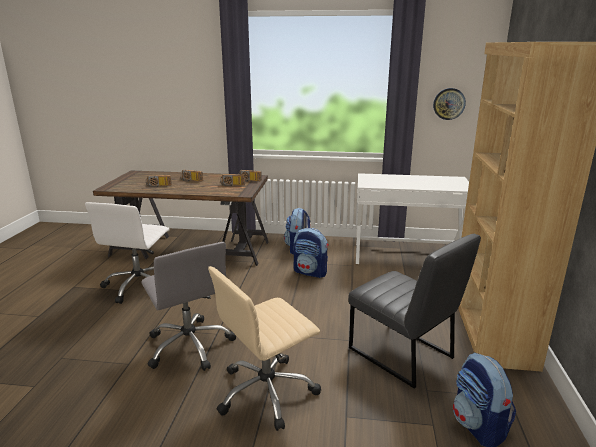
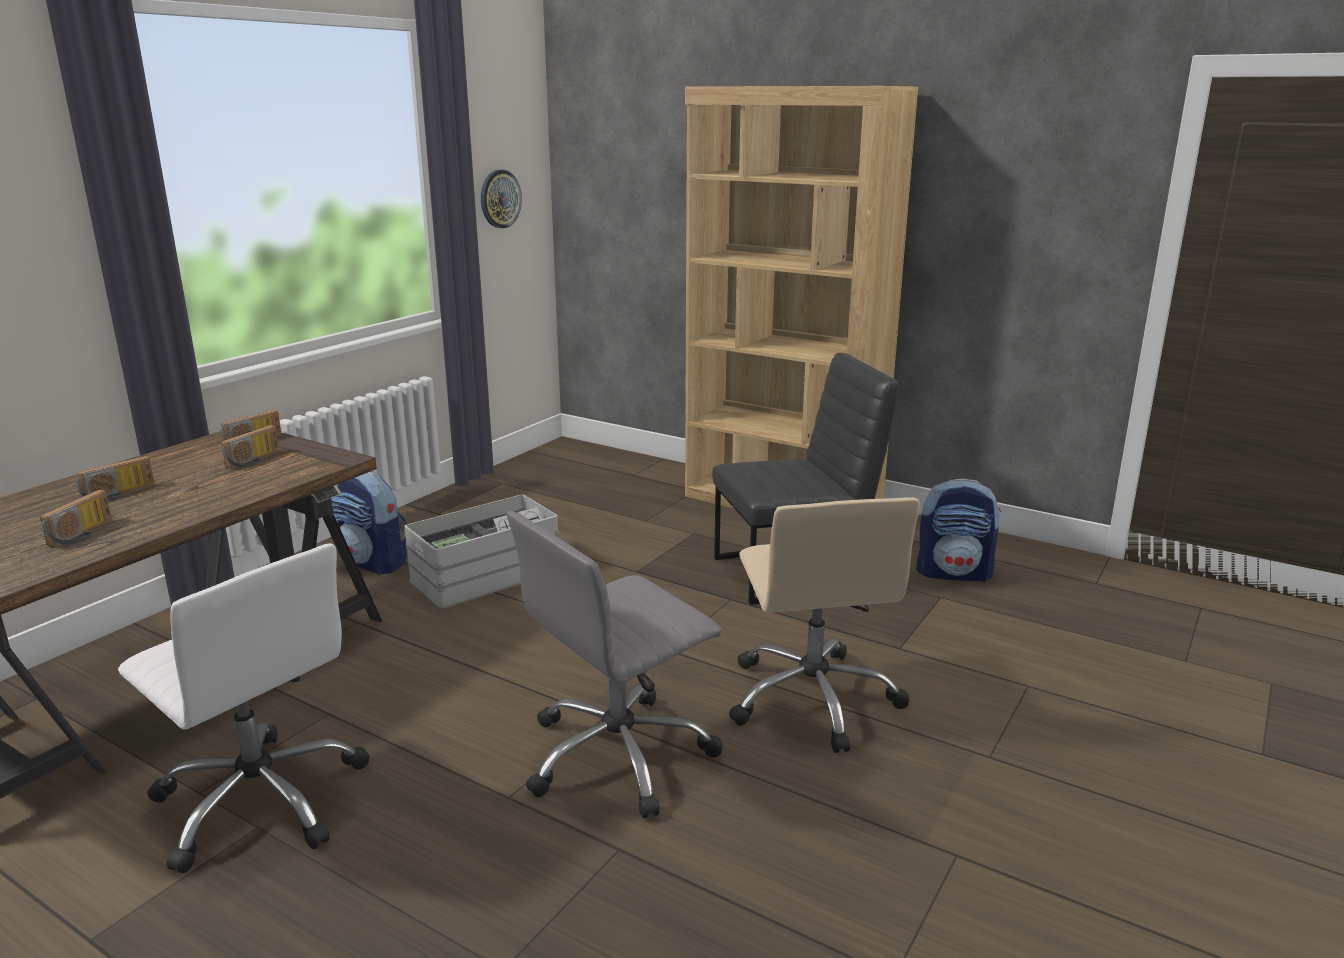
camera: 65 degrees left, 0 degrees up
(190, 345) = (618, 756): grey office chair -> grey office chair turned 150 degrees clockwise
(311, 272) = (485, 575): backpack -> grey storage box
(406, 255) = (534, 487): white desk -> none

